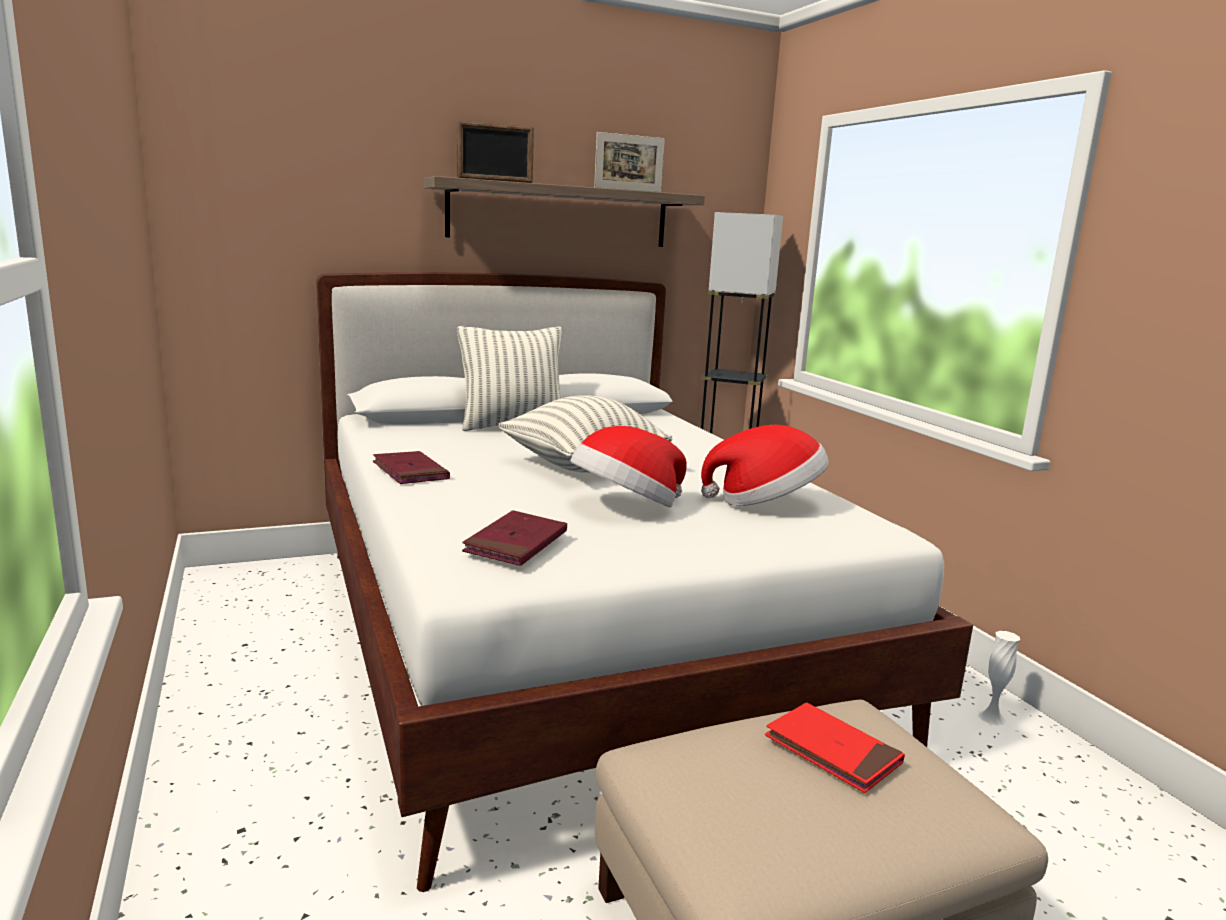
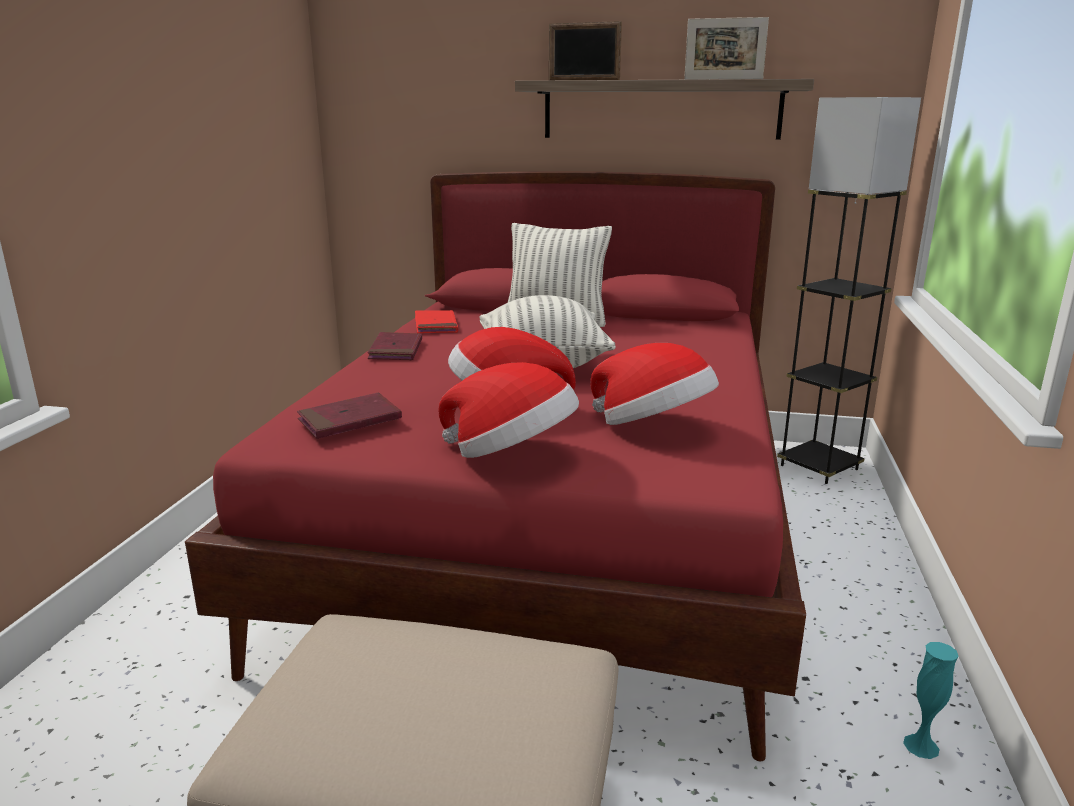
camera: 35 degrees right, 5 degrees up
(573, 639) = (553, 529): white bed -> red bed
(709, 544) = (512, 454): none -> hat
(832, 751) = (471, 681): red book -> red book (436, 325)
(991, 717) = (921, 746): white vase -> turquoise vase

